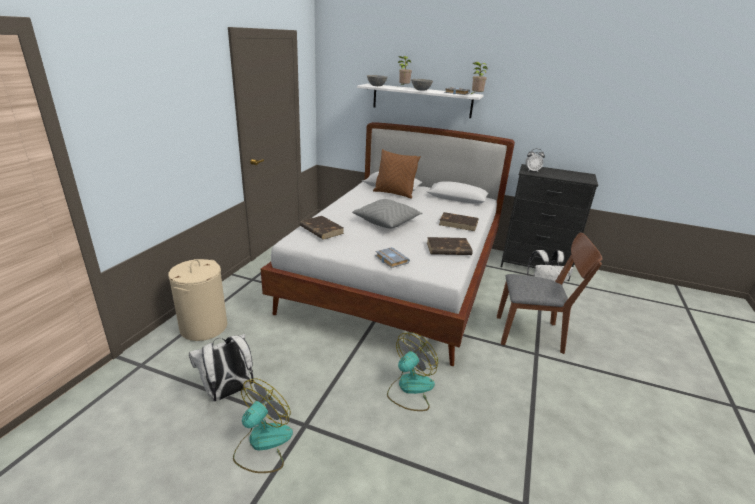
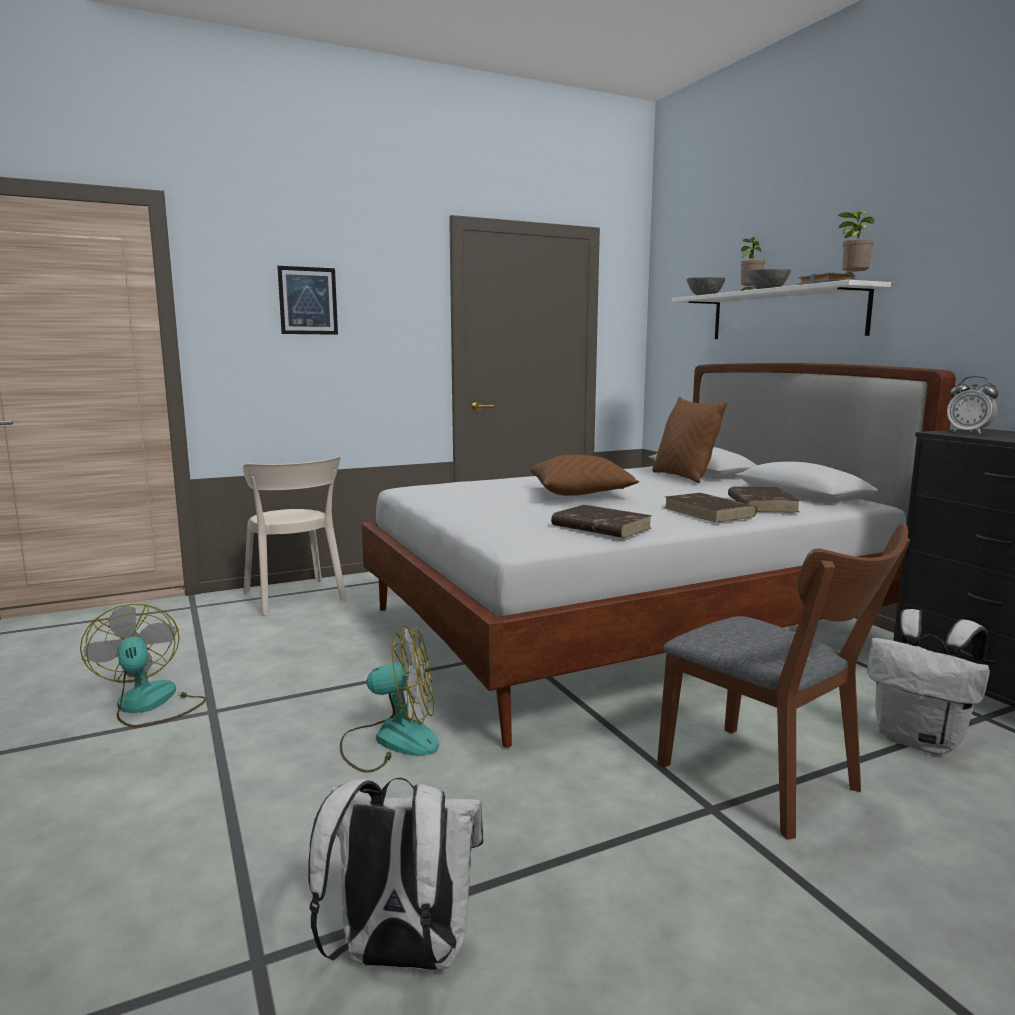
camera: 45 degrees right, 15 degrees down
(156, 107) = (308, 301): none -> picture
(203, 327) = (295, 598): beige laundry basket -> beige chair
(228, 392) = (209, 653): white backpack -> white backpack (400, 957)
(262, 444) = (149, 705): fan -> fan turned 105 degrees counterclockwise
(321, 230) = (461, 483): brown book -> brown book (761, 504)
(387, 221) = (582, 493): grey pillow -> brown pillow
(390, 259) = (476, 518): grey book -> none

